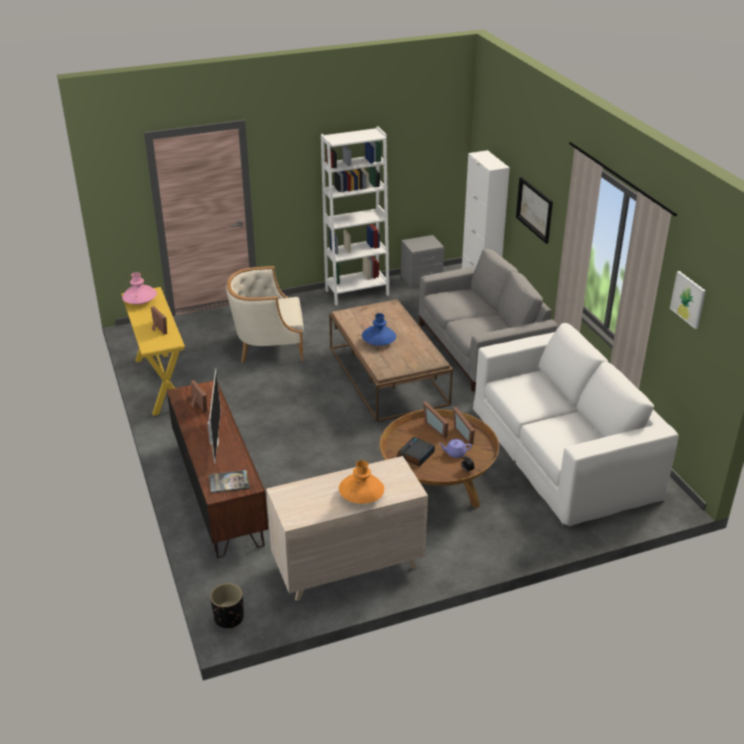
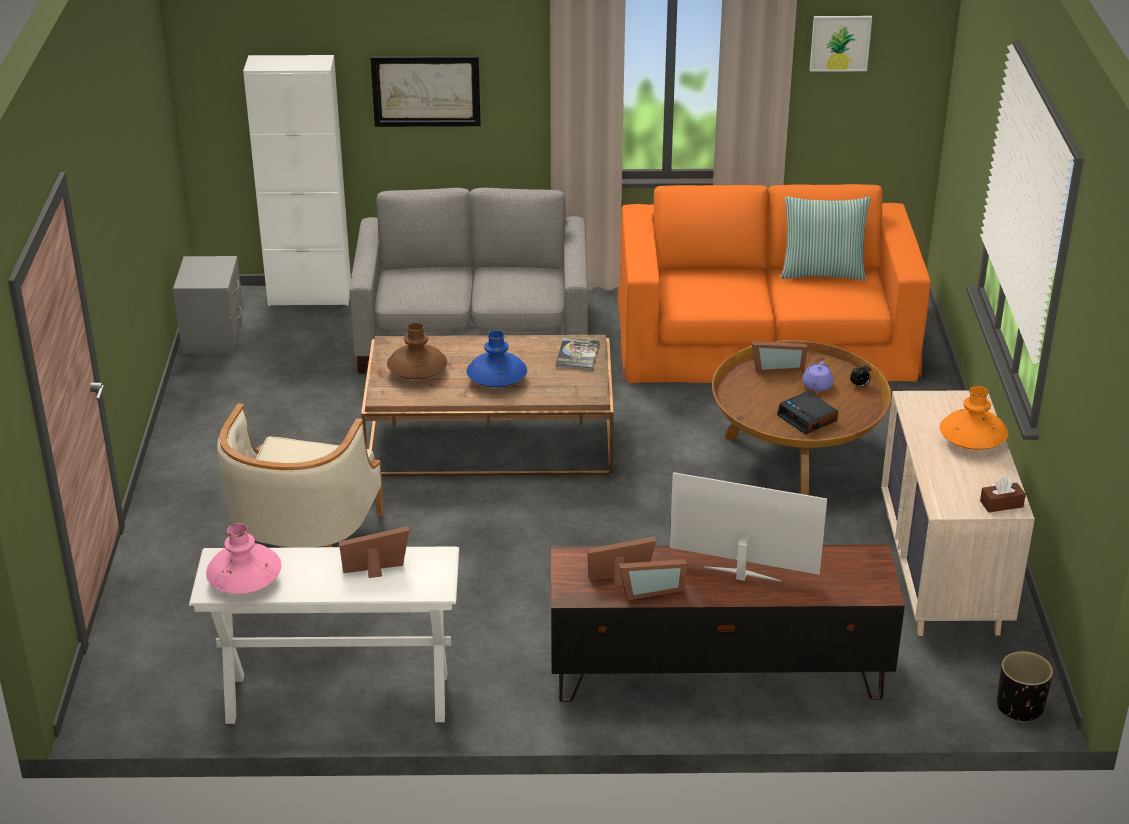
camera: 70 degrees left, 0 degrees up
(161, 383) = (337, 697): yellow console table -> white console table
(229, 482) = (856, 575): book -> book (577, 355)
(294, 515) = (1001, 504): none -> brown tissue box
(357, 292) = (200, 410): white bookcase -> none
(371, 318) = (417, 372): none -> brown vase
(437, 427) = (749, 386): picture frame -> picture frame (649, 589)
(564, 450) = (764, 338): white sofa -> orange sofa
(588, 429) = (822, 272): none -> pillow

